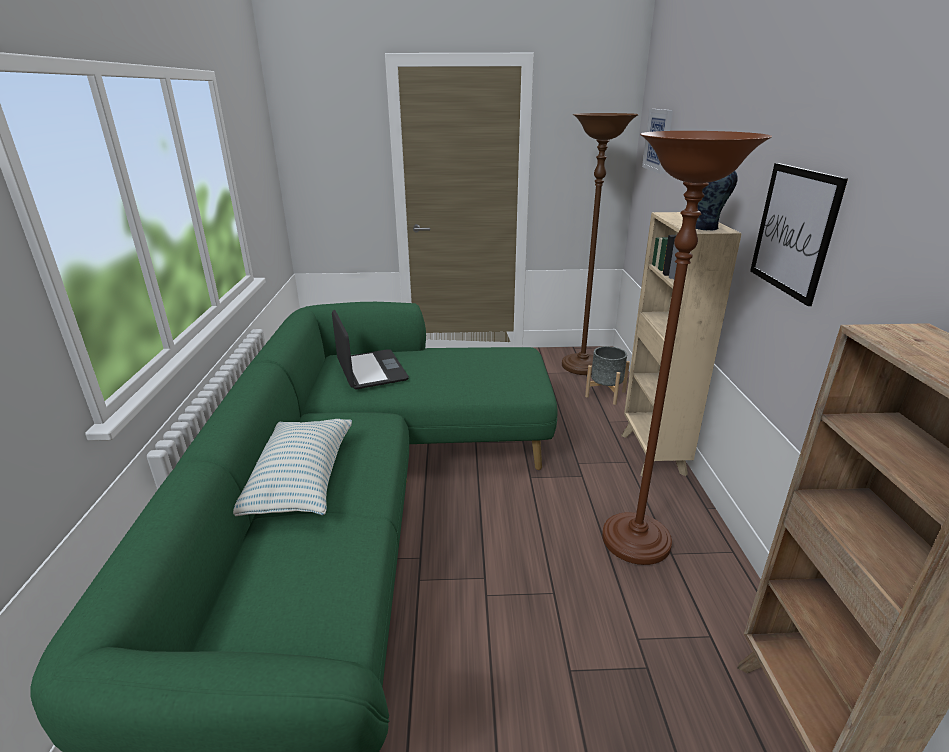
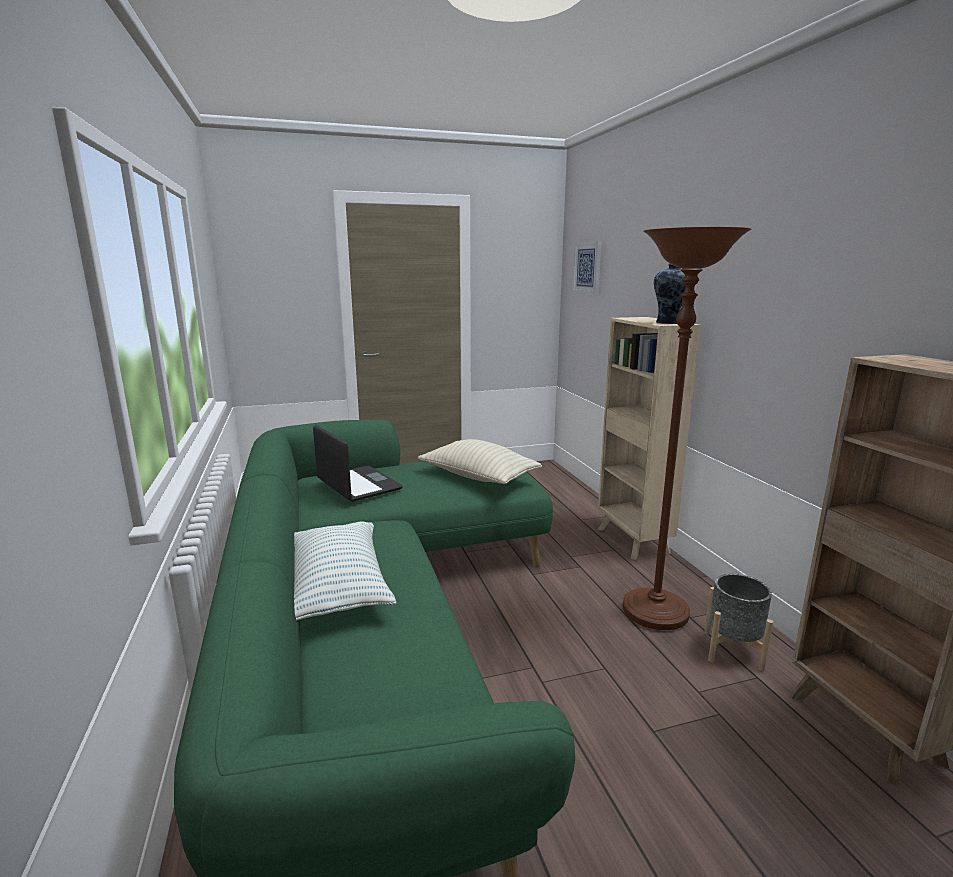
camera: 15 degrees left, 10 degrees down
(489, 373) = (478, 477): none -> beige pillow
(582, 367) = (534, 478): brown floor lamp -> none
(605, 394) = (566, 498): grey planter -> grey planter (732, 650)
(794, 231) = (753, 314): picture -> none

